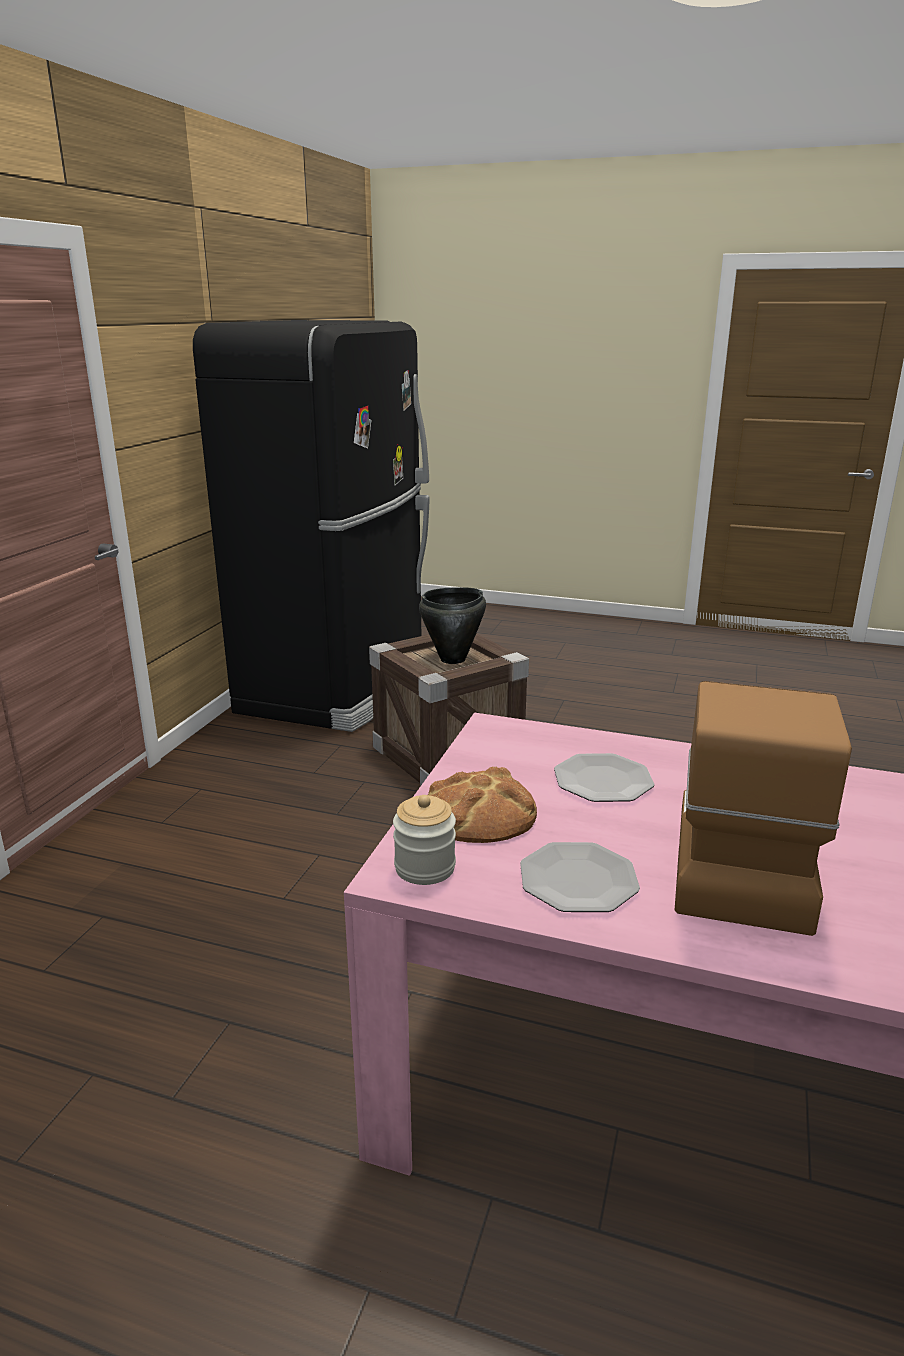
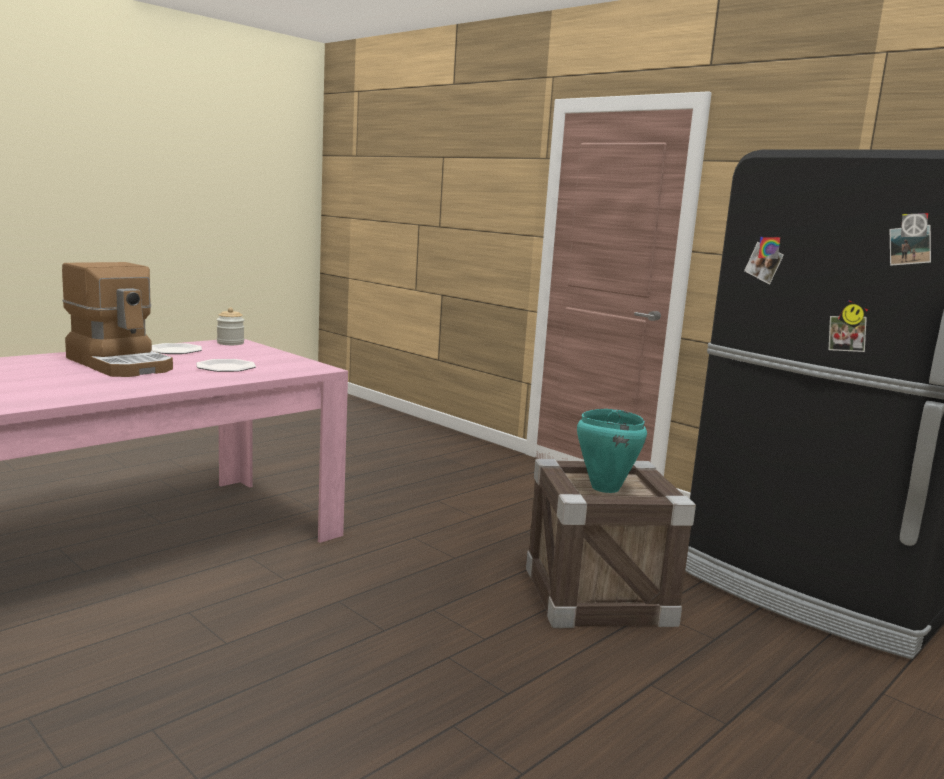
camera: 115 degrees right, 10 degrees down
(453, 659) = (604, 488): black cooking pot -> turquoise cooking pot
(480, 812) = (248, 352): bread -> none

